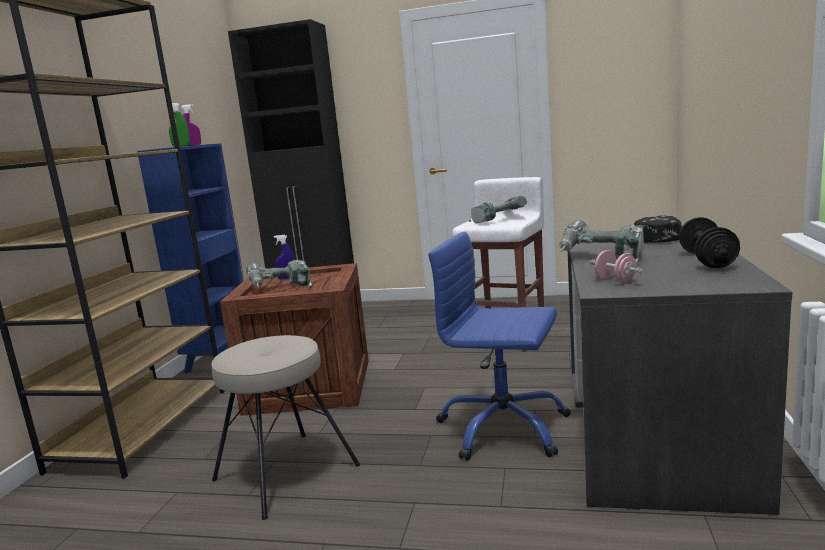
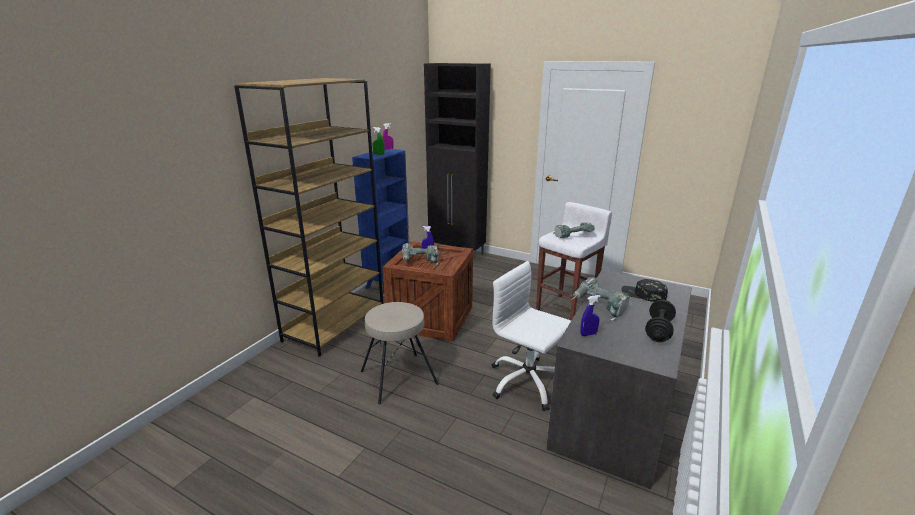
camera: 15 degrees right, 10 degrees up
(503, 428) = (527, 382): blue office chair -> white office chair
(615, 280) = (588, 334): pink dumbbell -> blue spray bottle

